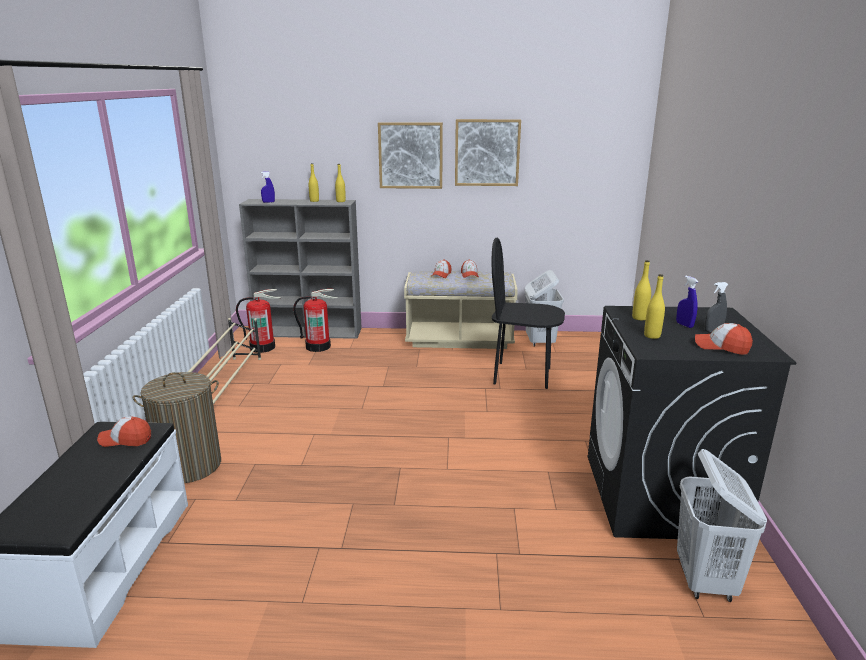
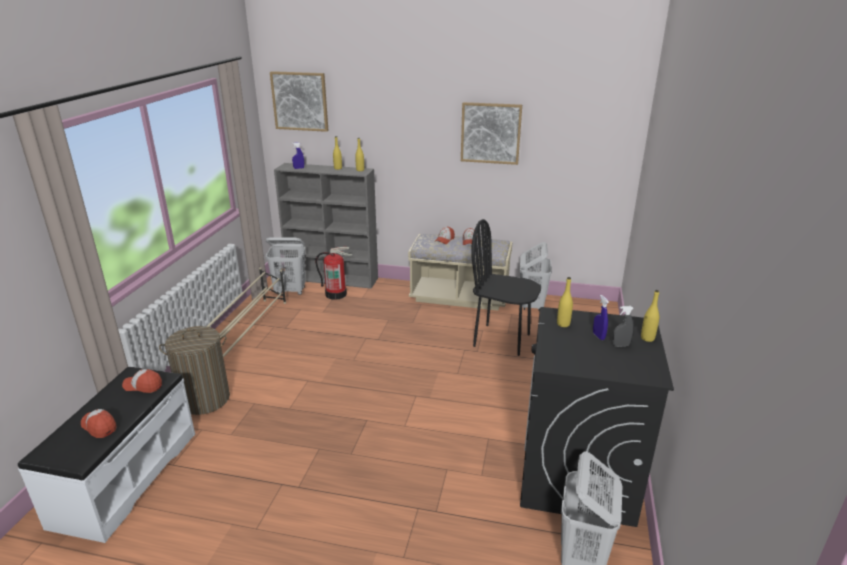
camera: 10 degrees right, 5 degrees up
(263, 347) = (290, 291): fire extinguisher -> white laundry basket
(410, 155) = (422, 132): picture -> picture (300, 101)
(652, 336) = (562, 346): yellow bottle -> yellow bottle (647, 338)
(721, 347) = (616, 365): cap -> cap (99, 426)

